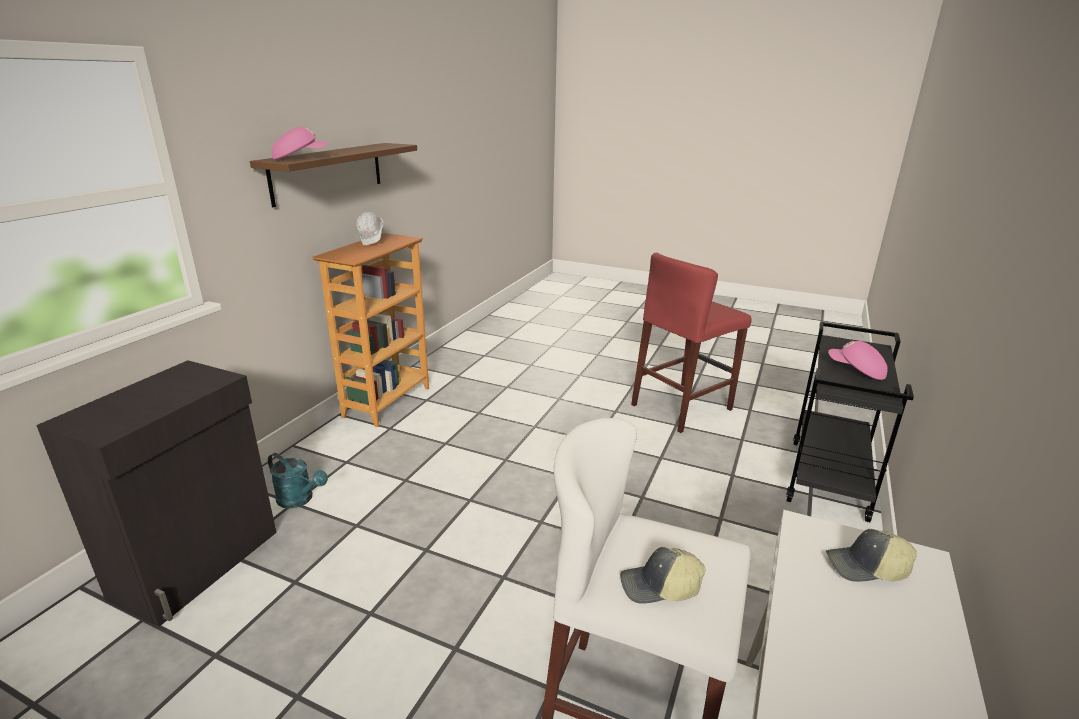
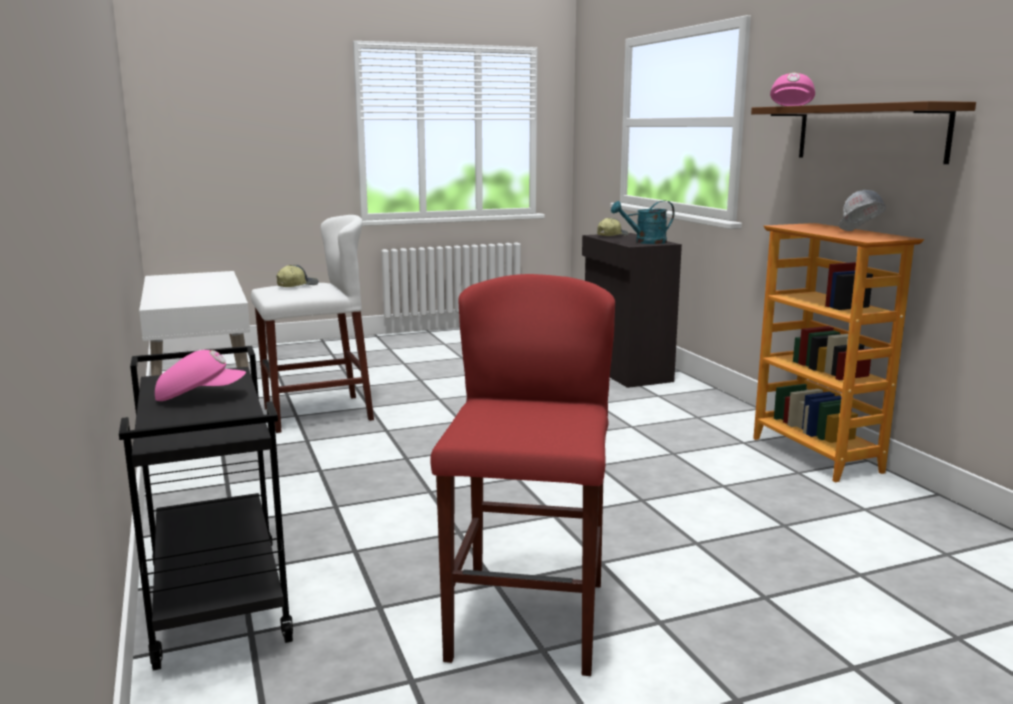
camera: 135 degrees right, 10 degrees down
(300, 500) = (659, 397): turquoise watering can -> turquoise watering can (645, 242)
(867, 568) = (192, 298): cap -> cap (612, 235)

